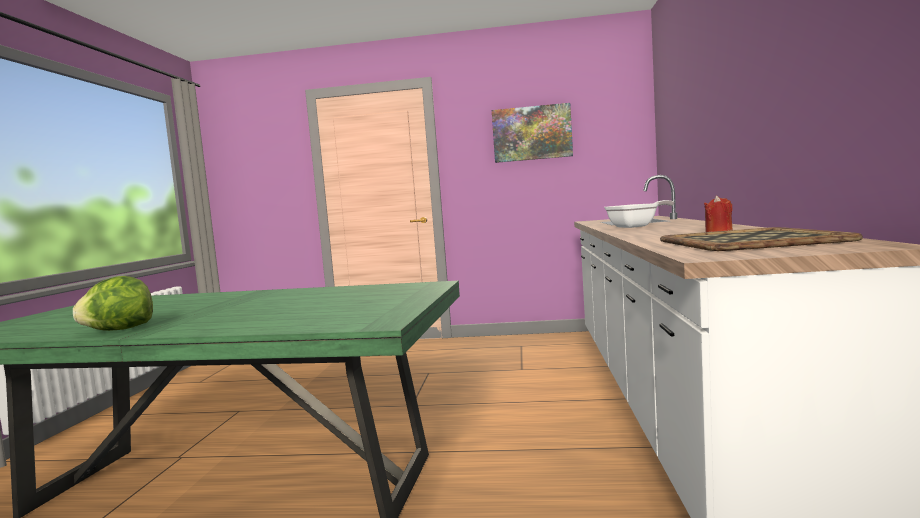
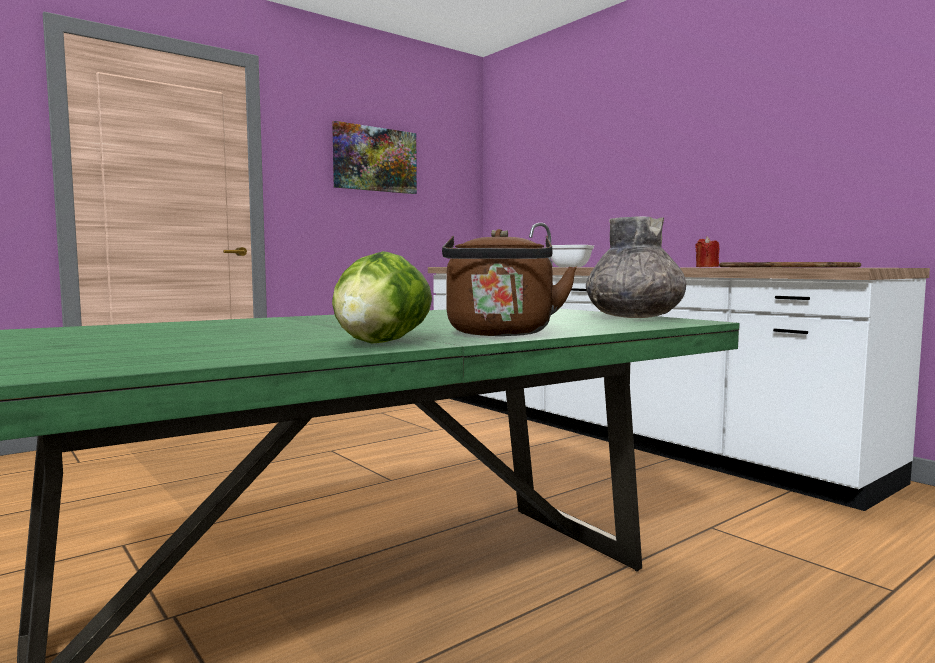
camera: 45 degrees left, 0 degrees up
(197, 327) = (500, 334): none -> brown kettle
(391, 310) = (634, 317): none -> grey vase

